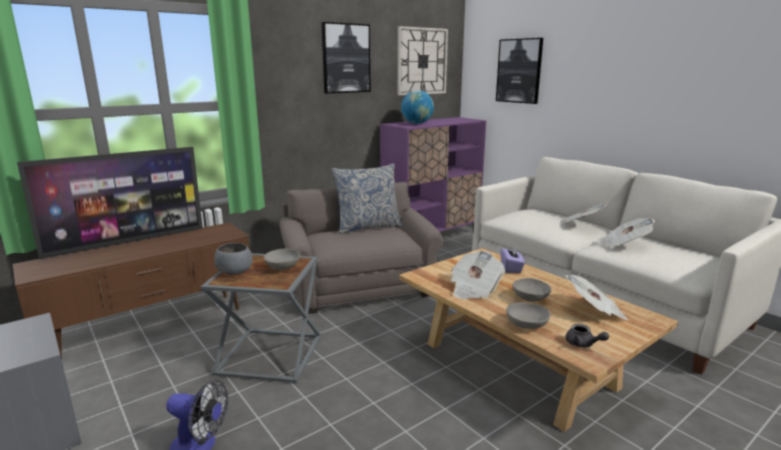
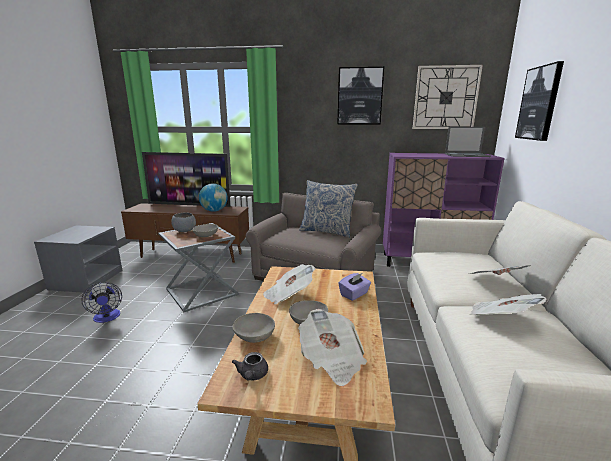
camera: 45 degrees right, 0 degrees up
(417, 123) = (418, 155): globe -> globe (214, 211)
(453, 120) = (467, 155): none -> laptop

